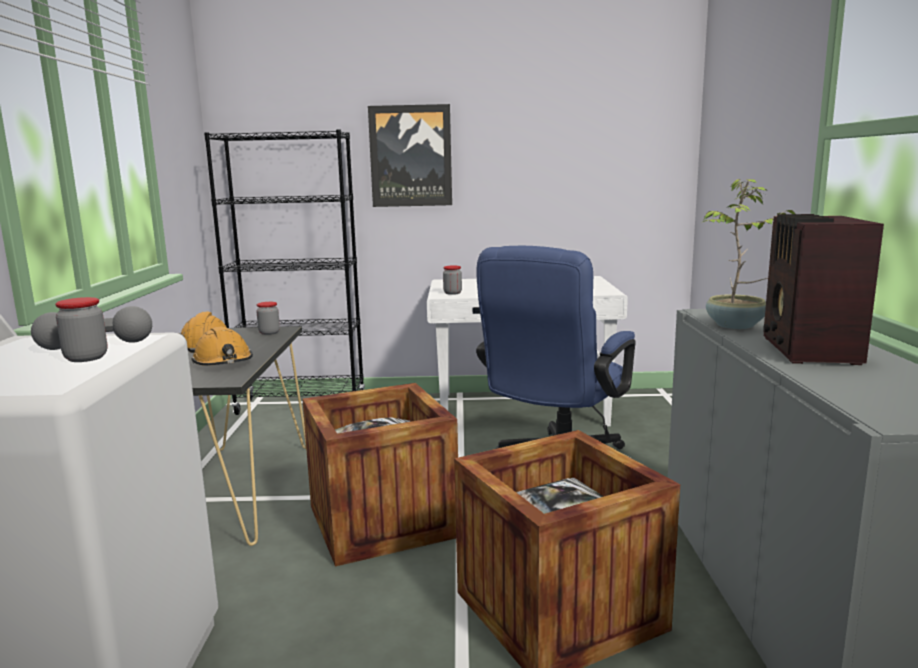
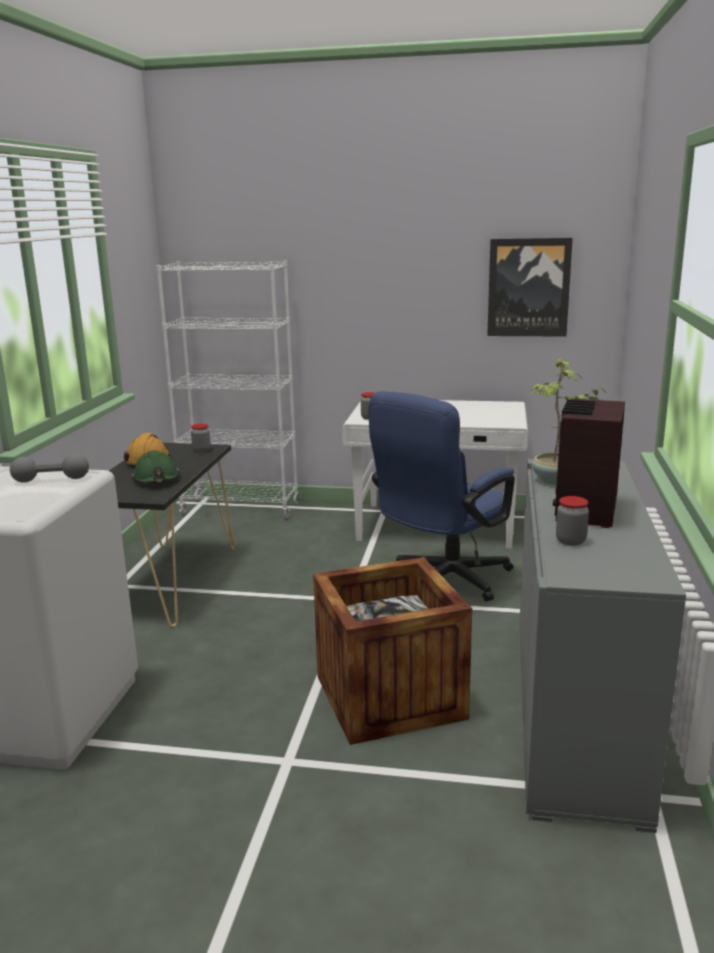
camera: 10 degrees right, 5 degrees up
(86, 358) = (43, 491): jar -> jar (570, 541)
(223, 362) = (156, 479): orange hard hat -> green hard hat
(302, 406) = (240, 508): black bookcase -> white bookcase
(382, 521) = (277, 617): crate -> none
(411, 156) = (344, 282): picture -> picture (528, 287)

